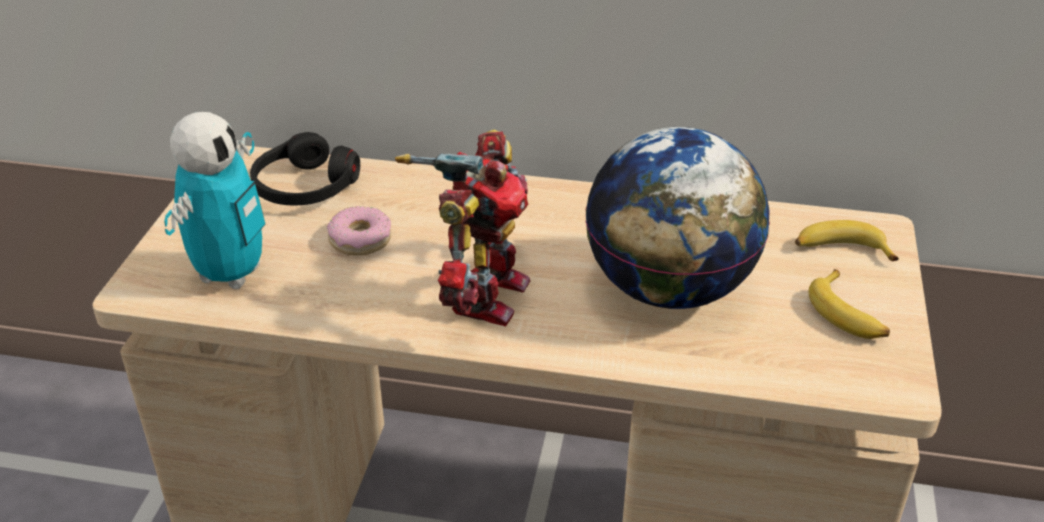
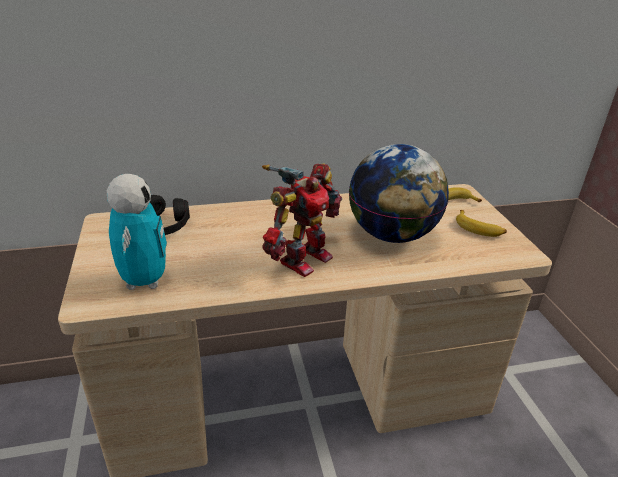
camera: 25 degrees left, 5 degrees down
(360, 239) = (212, 246): donut -> none
(483, 295) = (302, 258): toy robot -> toy robot turned 45 degrees clockwise

